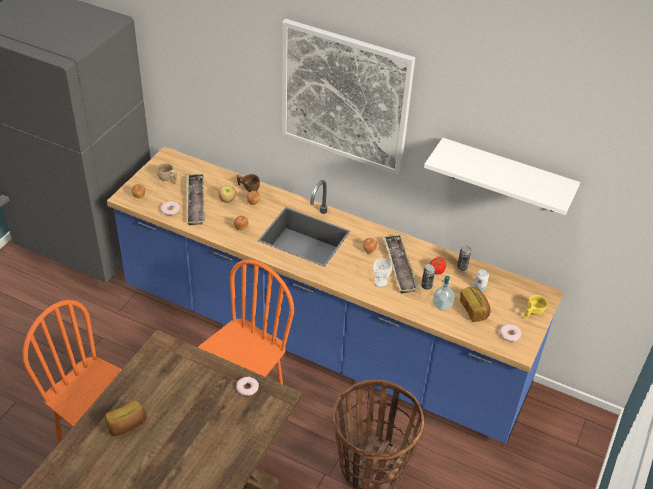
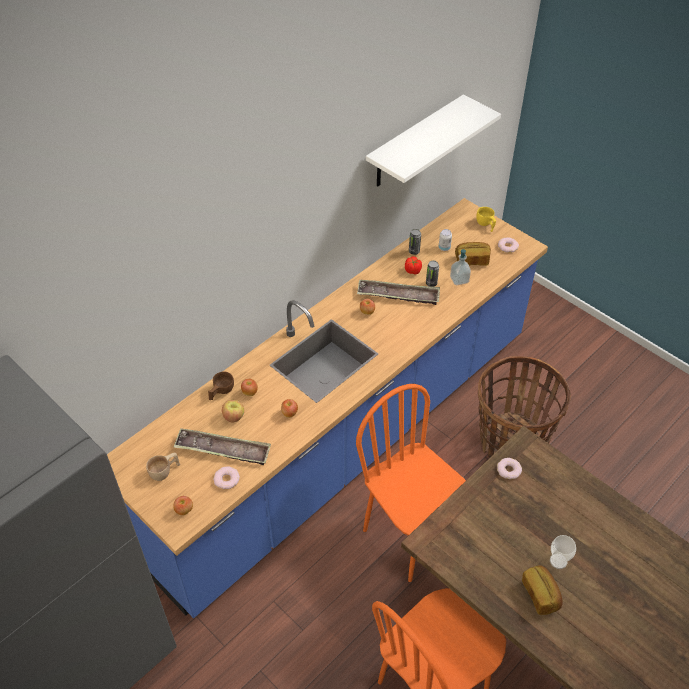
camera: 70 degrees left, 5 degrees up
(345, 97) = (277, 201): picture -> none
(380, 282) = (416, 315): cup -> cup (558, 561)

